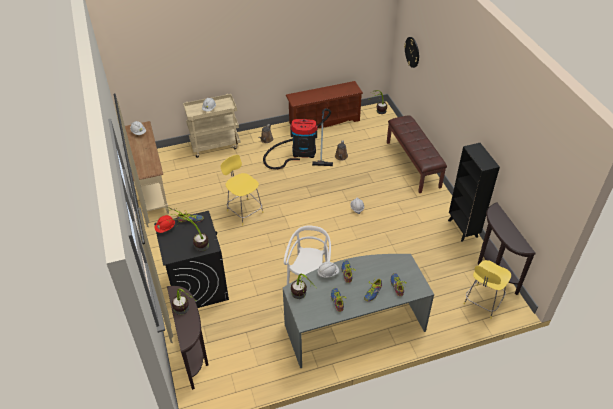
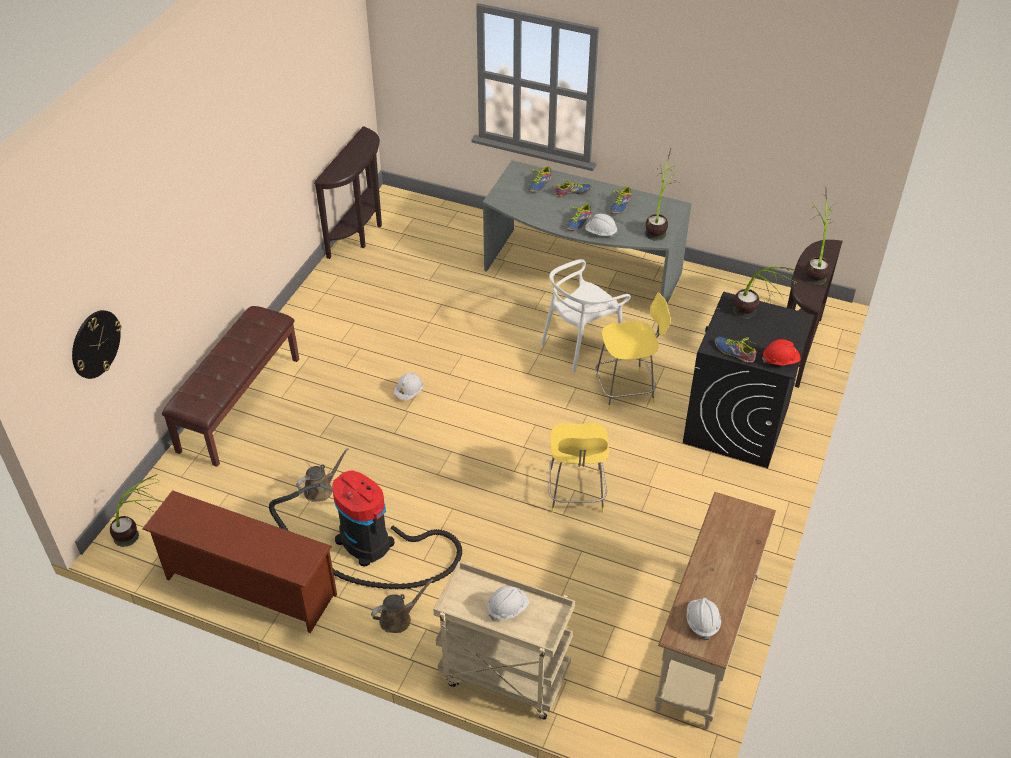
camera: 140 degrees left, 0 degrees up
(463, 229) = (320, 287): black bookcase -> none
(482, 302) = (417, 217): yellow stool -> yellow stool (626, 389)

